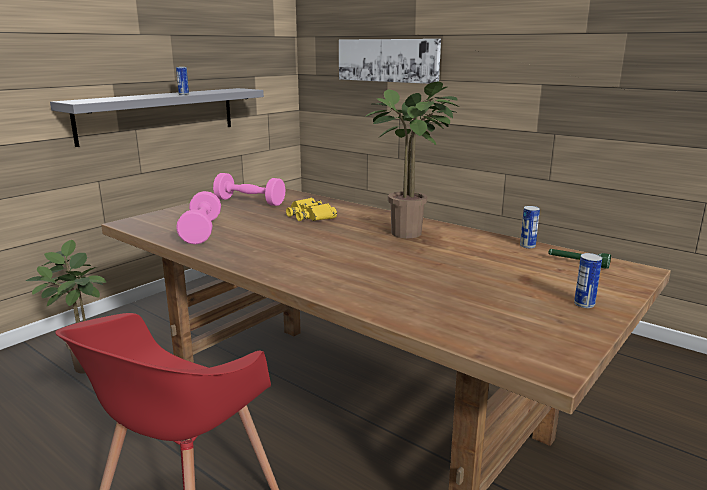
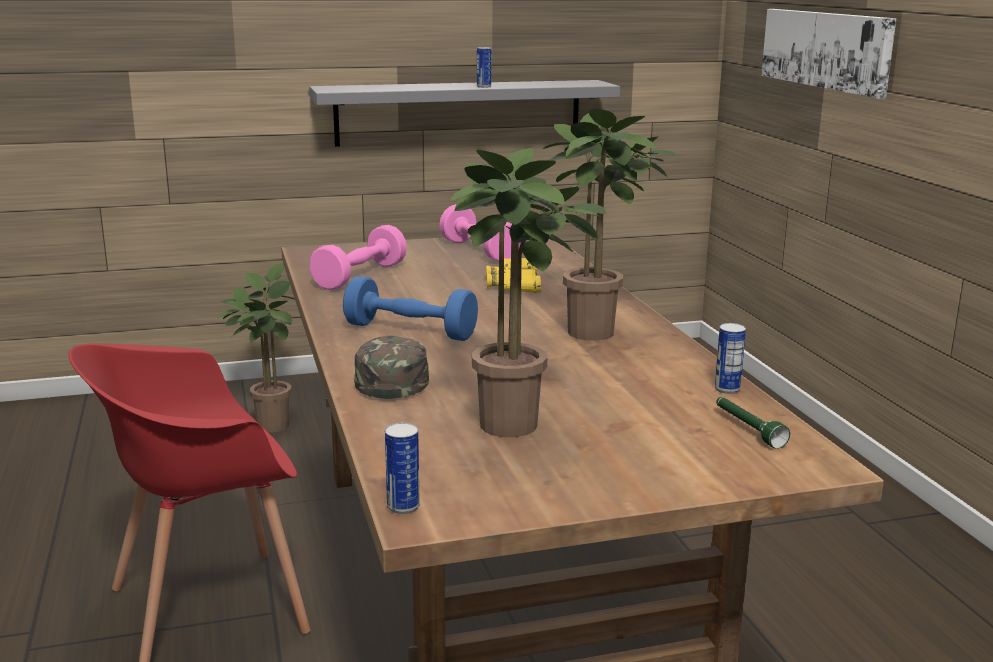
camera: 35 degrees right, 0 degrees up
(305, 257) = (410, 331): none -> blue dumbbell
(353, 288) = (392, 377): none -> green cap
(482, 296) = (516, 428): none -> potted plant
(584, 304) = (626, 476): can -> can (403, 506)

